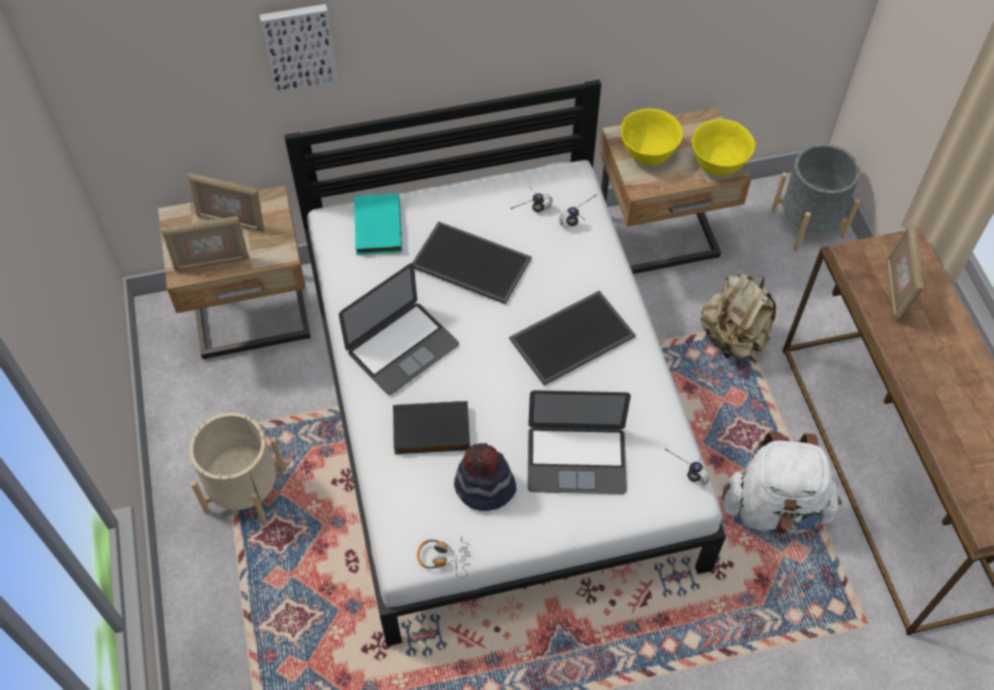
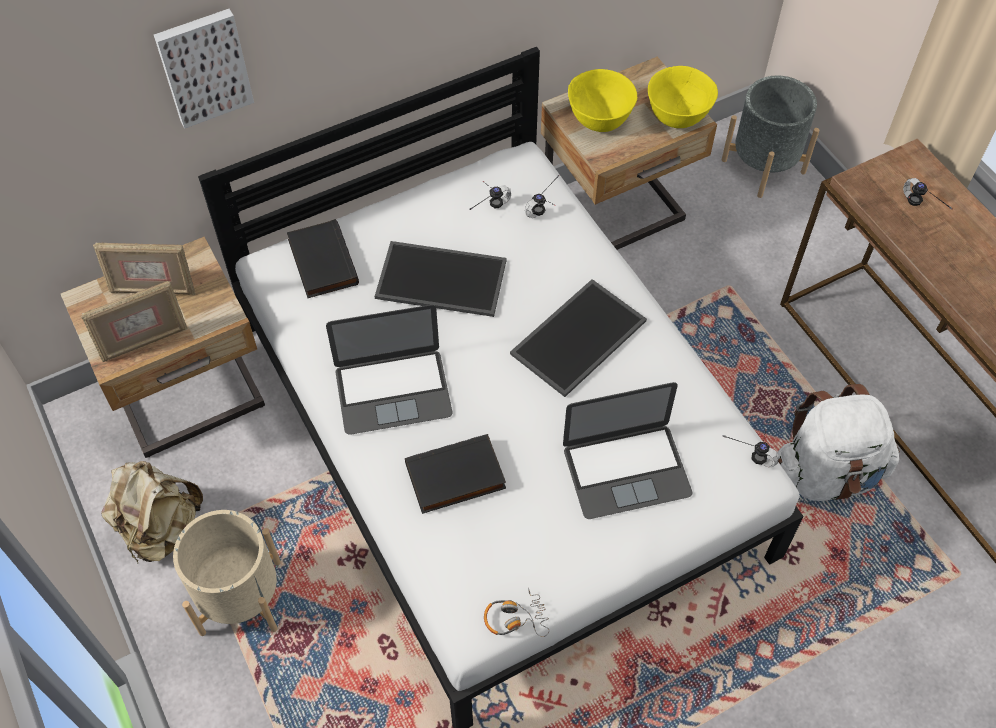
camera: 15 degrees left, 0 degrees up
(376, 227) = (321, 262): turquoise book -> black book
(402, 348) = (393, 391): laptop -> laptop turned 45 degrees clockwise
(484, 488) = (535, 527): hat -> none
(733, 337) = (725, 302): beige backpack -> beige backpack (161, 529)
(895, 291) = (916, 210): picture frame -> headphones

